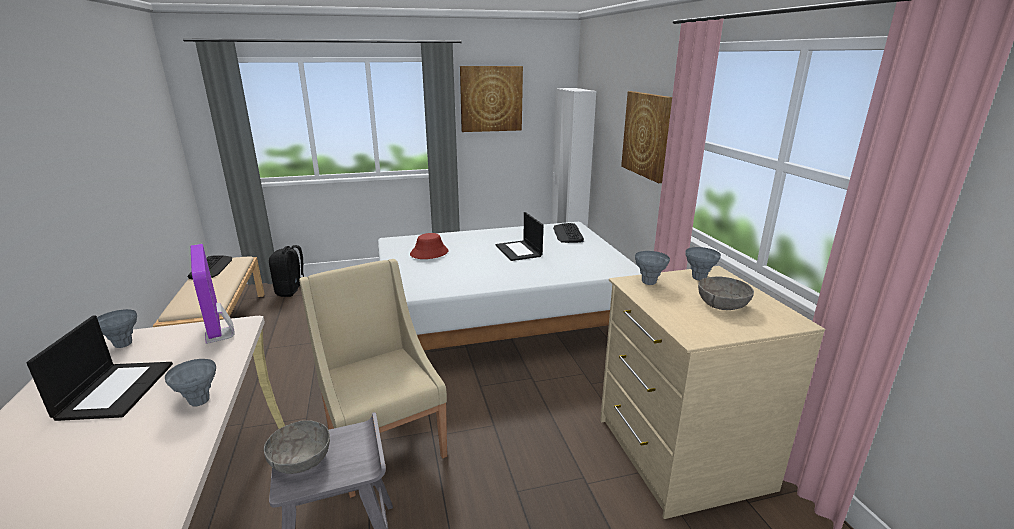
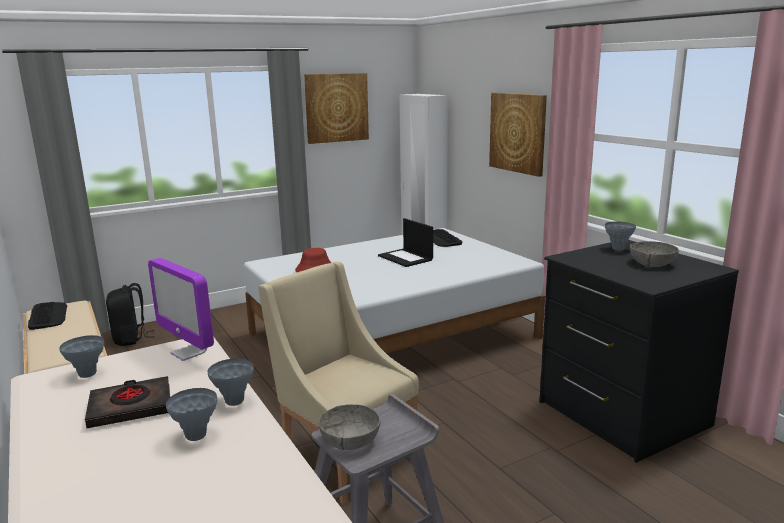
camera: 15 degrees left, 5 degrees down
(116, 389) = (131, 407): laptop -> black book
(649, 282) = (581, 256): grey vase -> grey vase (196, 436)
(679, 453) = (621, 414): beige dresser -> black dresser

